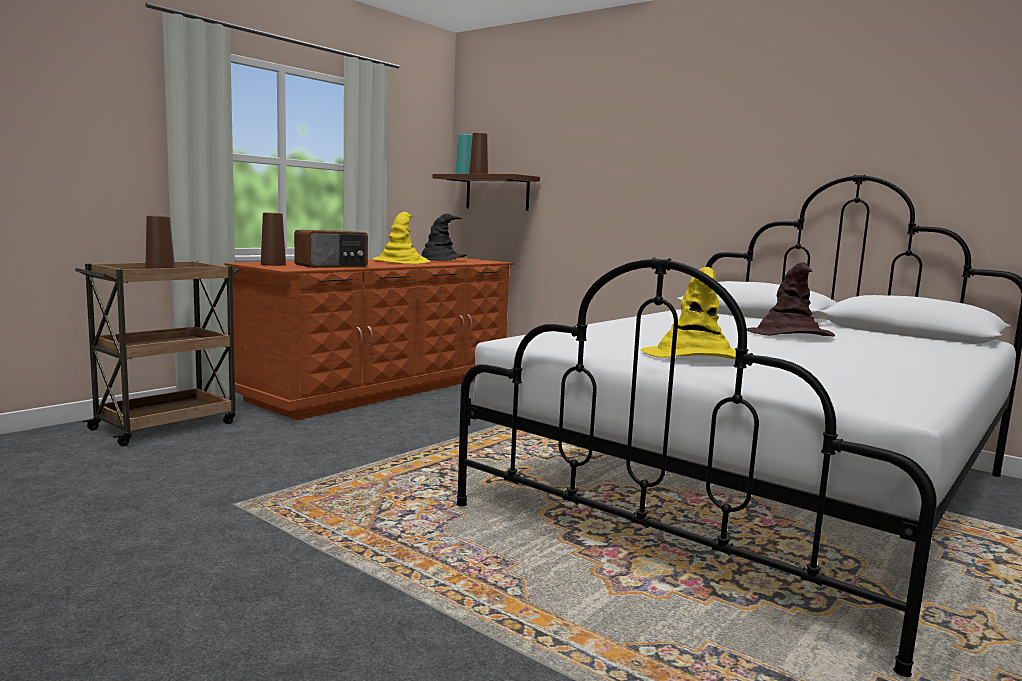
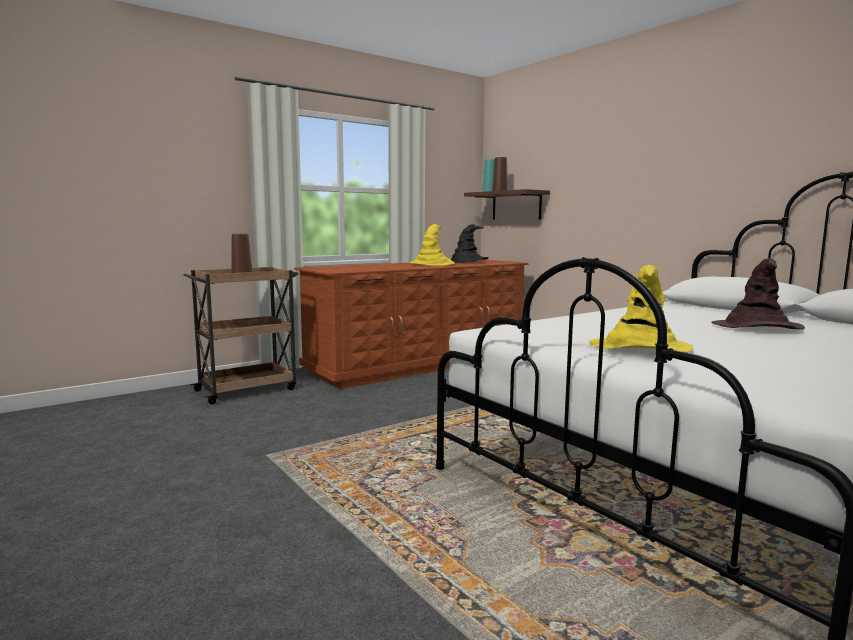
camera: 15 degrees right, 0 degrees up
(273, 264) = (328, 268): brown vase -> none
(332, 266) = (371, 268): radio -> none

